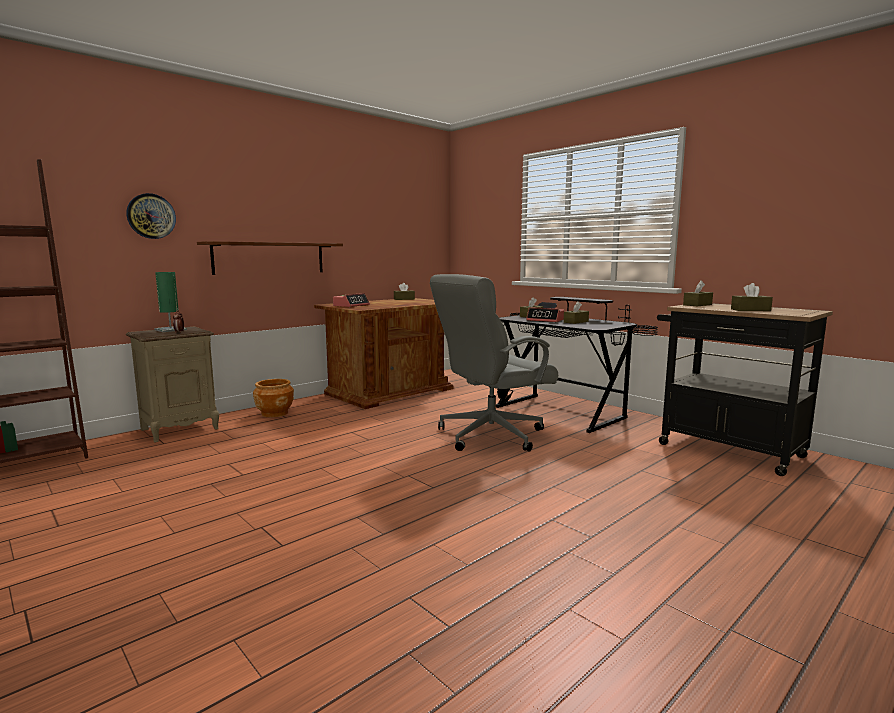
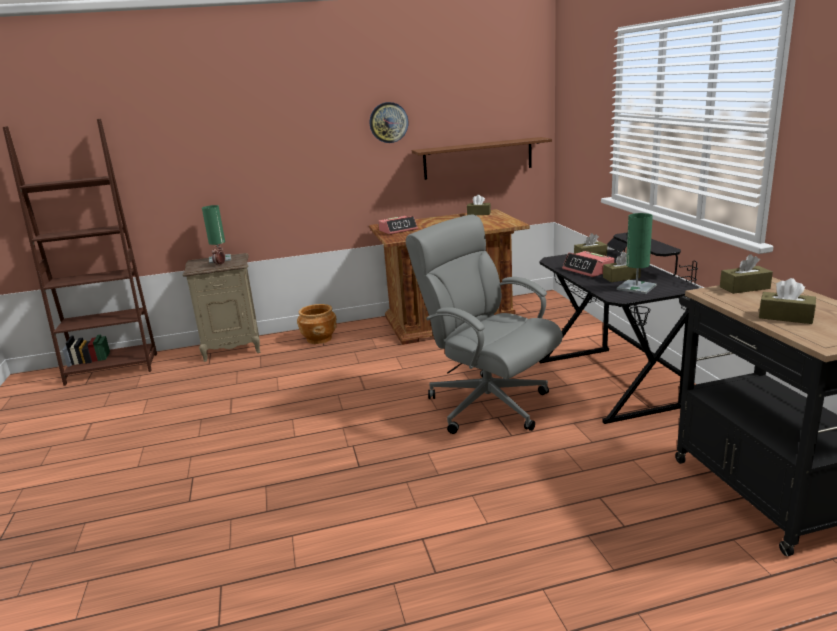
camera: 30 degrees right, 10 degrees up
(151, 216) = (198, 153): wall clock -> wall clock (388, 122)
(270, 258) = (317, 180): brown shelf -> brown shelf (478, 158)
(491, 435) = (488, 405): grey office chair -> grey office chair turned 45 degrees clockwise
(596, 324) = (636, 287): none -> green table lamp

